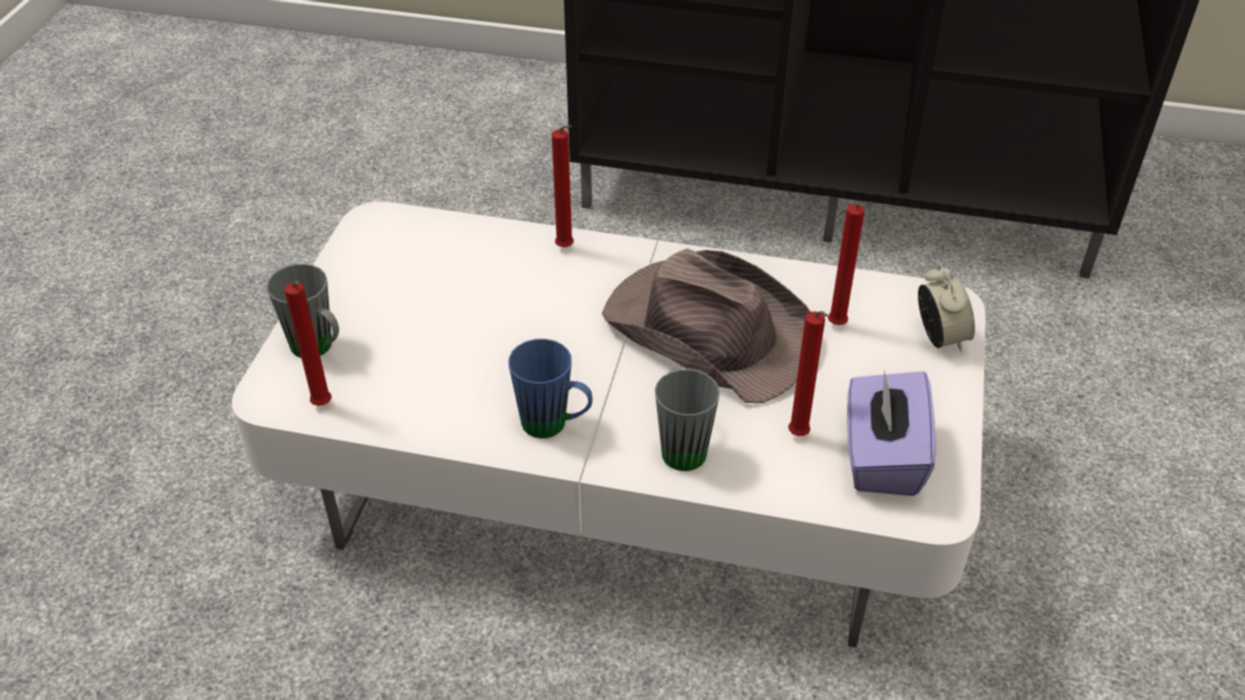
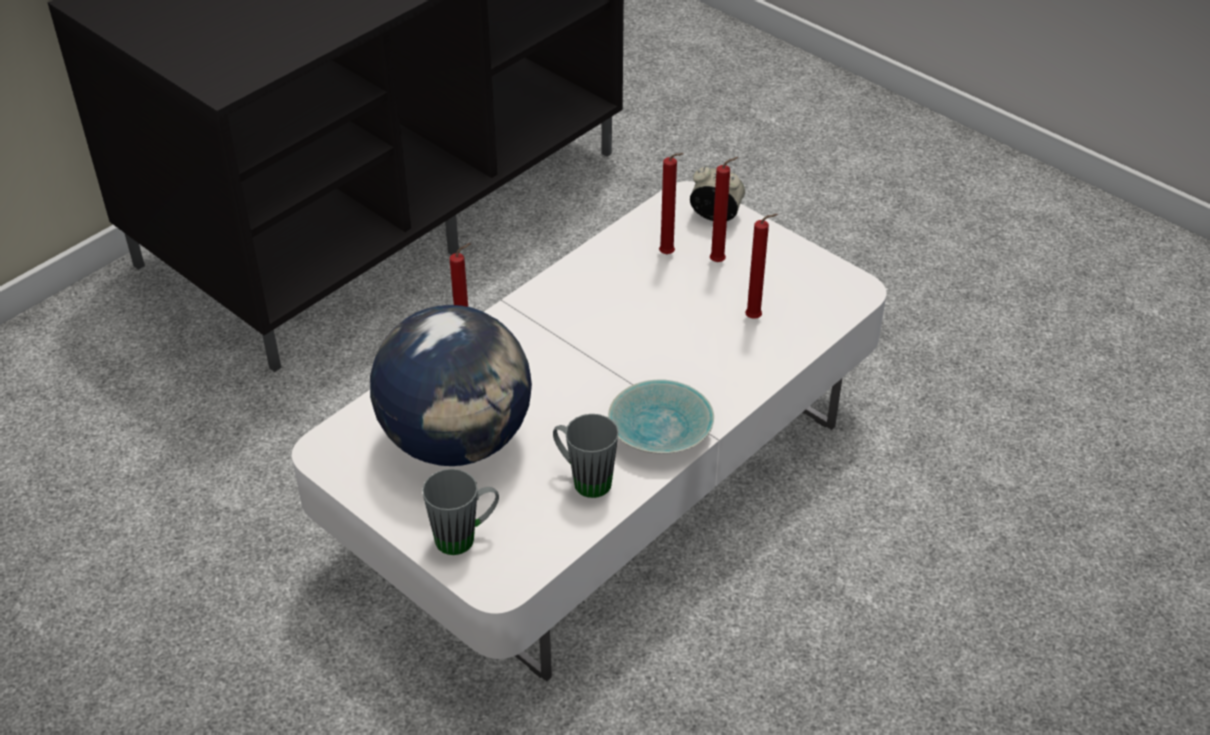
camera: 60 degrees left, 0 degrees up
(323, 406) = (536, 554): red candle -> red candle (720, 262)
(440, 292) = (457, 441): none -> globe
(554, 426) = (657, 431): blue mug -> turquoise bowl
(684, 444) = (723, 374): grey mug -> grey mug (584, 479)
(708, 330) = (621, 315): brown hat -> none
(881, 457) = (799, 291): purple tissue box -> none

